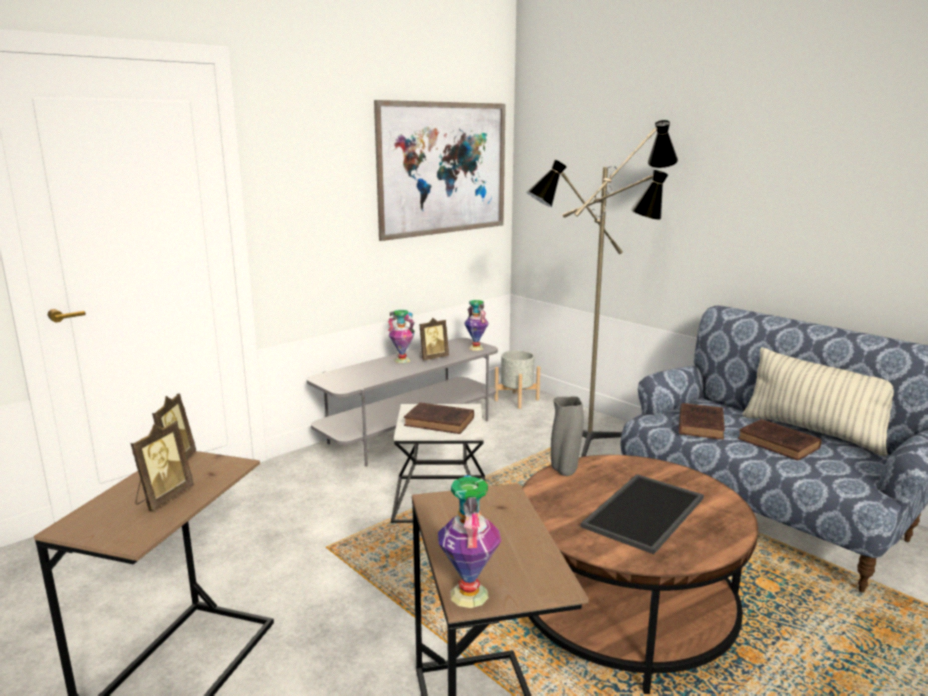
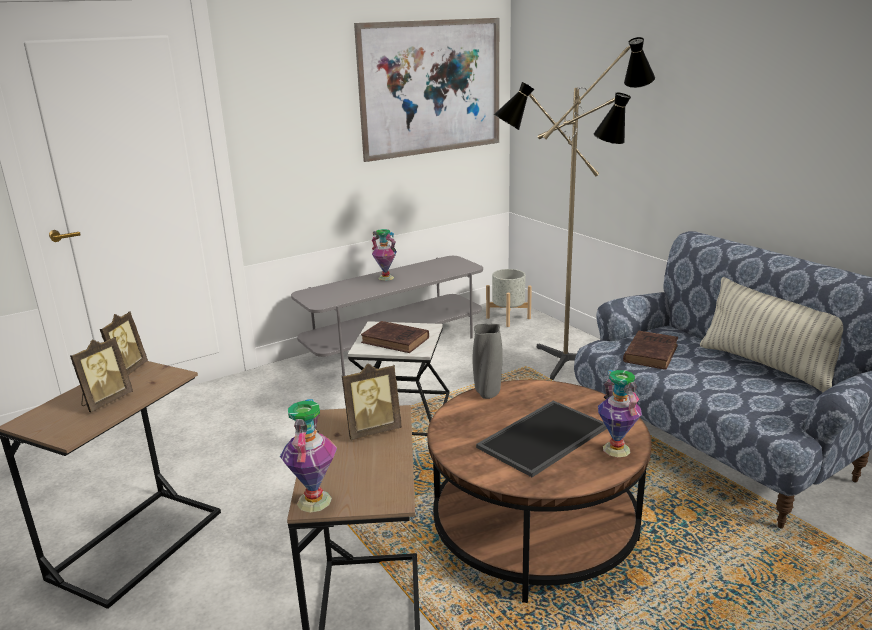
camera: 10 degrees right, 5 degrees up
(432, 357) = (415, 275): picture frame -> picture frame (372, 430)
(475, 348) = (461, 267): vase -> vase (615, 449)
(780, 444) = (723, 377): brown book -> none

